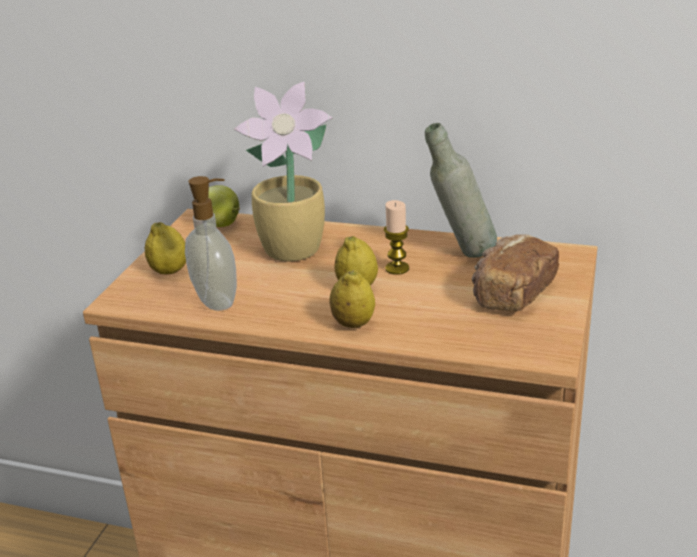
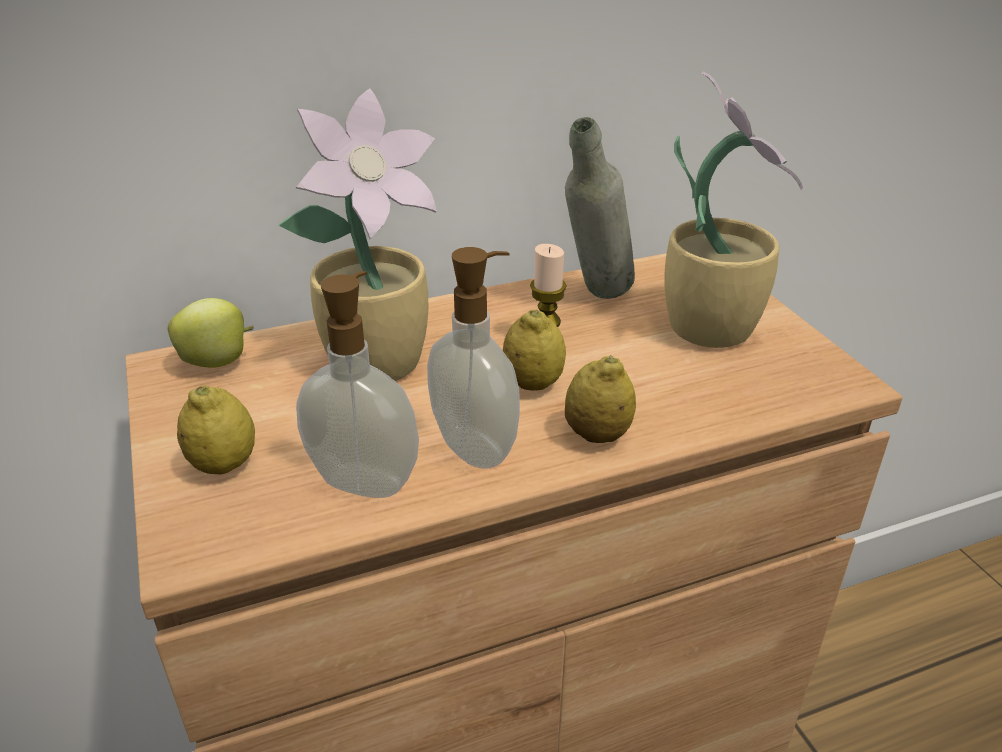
camera: 40 degrees left, 5 degrees up
(286, 306) = (477, 447): none -> soap dispenser
(512, 294) = (710, 326): bread -> potted plant

